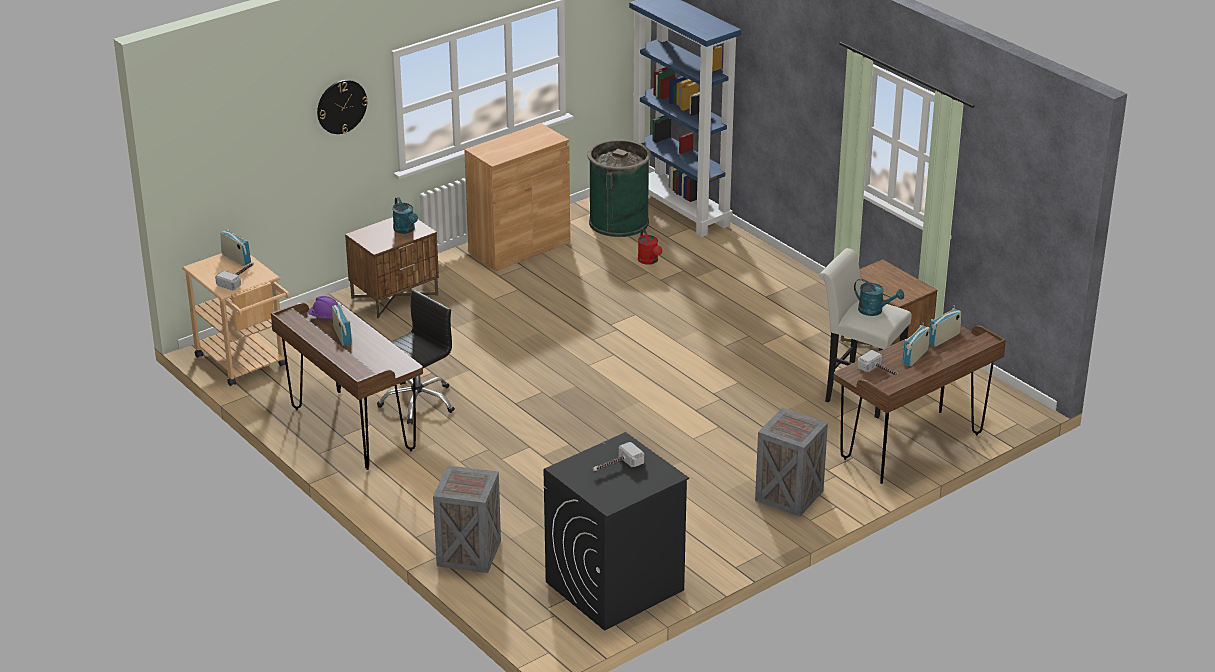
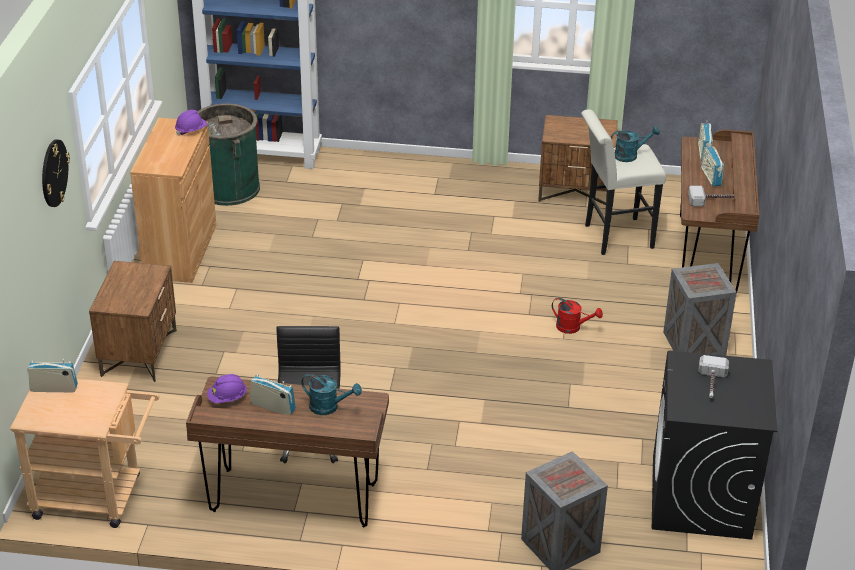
camera: 45 degrees left, 5 degrees up
(238, 278) = (89, 407): hammer -> none
(406, 230) = (141, 278): turquoise watering can -> turquoise watering can (329, 407)
(547, 140) = (191, 130): none -> purple hard hat
(649, 261) = (304, 209): red watering can -> red watering can (573, 327)

